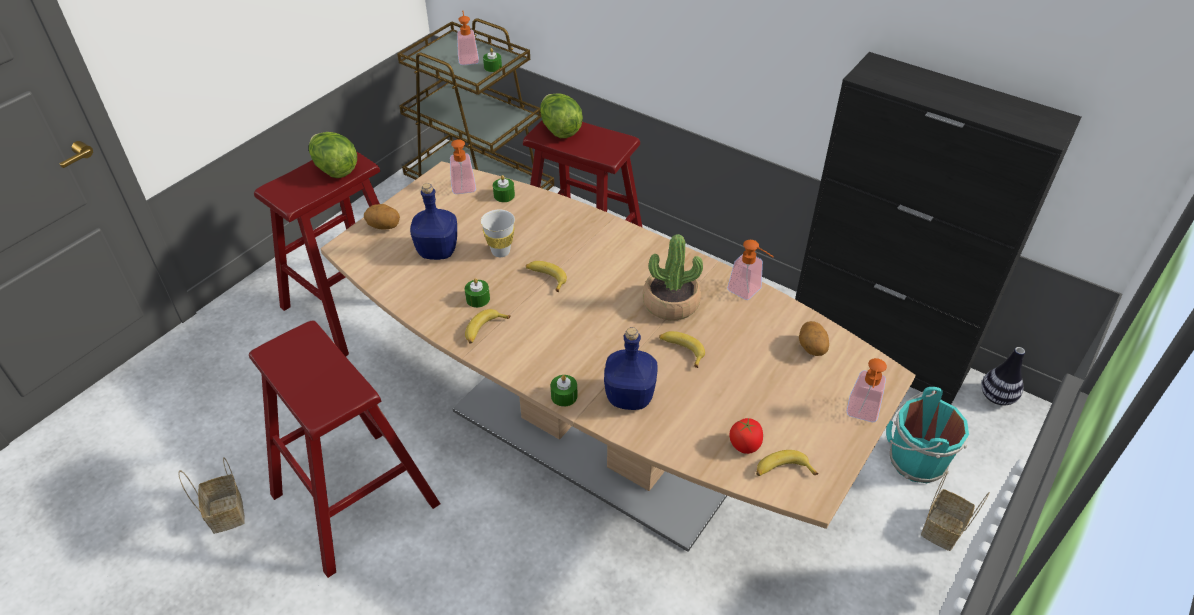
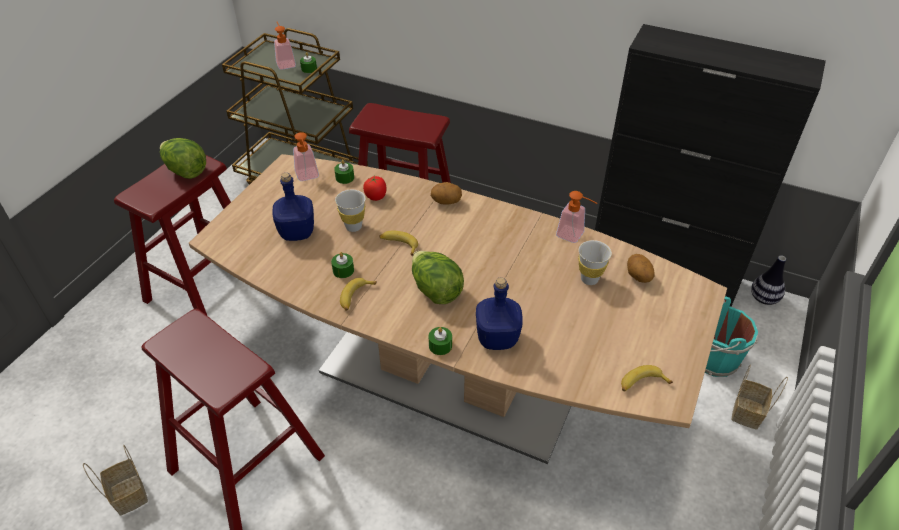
camera: 10 degrees left, 0 degrees up
(384, 226) = (243, 216): potato -> potato (446, 202)
(560, 130) = (379, 117): lettuce -> lettuce (435, 290)
(671, 303) = (512, 253): potted plant -> none
(681, 350) = (531, 292): banana -> none
(745, 445) = (605, 366): tomato -> tomato (376, 197)
(753, 344) = (589, 279): none -> white cup
(861, 414) = (693, 327): soap dispenser -> none

